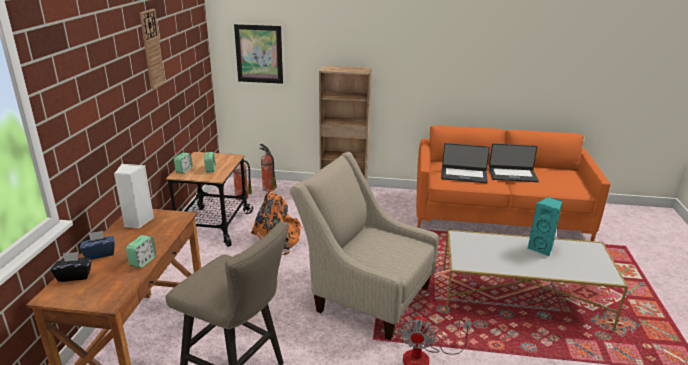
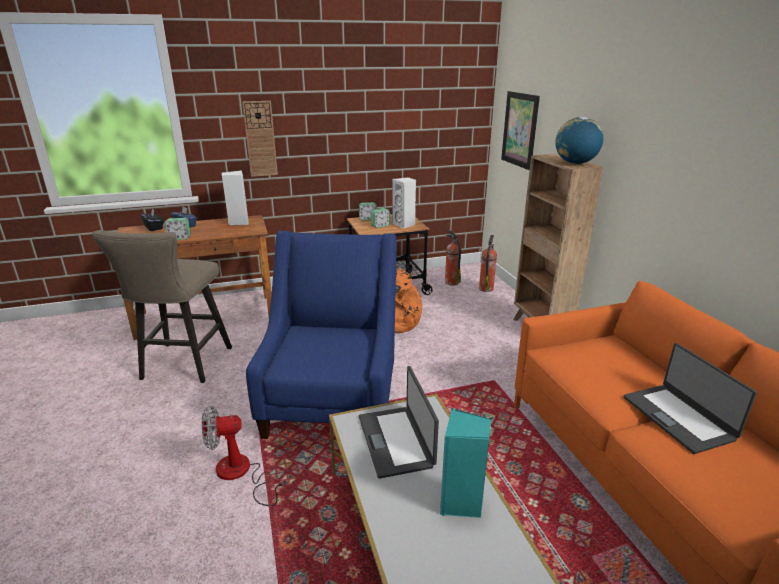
camera: 65 degrees right, 0 degrees up
(151, 49) = (363, 93): wall clock -> wall clock (260, 139)
(222, 160) = (404, 224): none -> white speaker
(356, 69) = (575, 163): none -> globe
(365, 296) = (333, 401): beige armchair -> blue armchair
(464, 175) = (599, 367): laptop -> laptop (396, 440)

